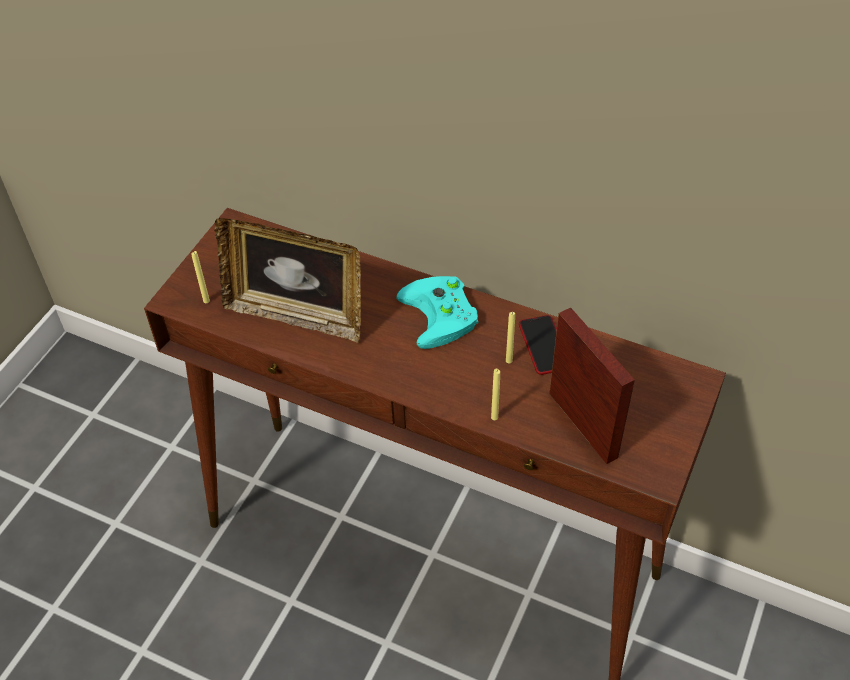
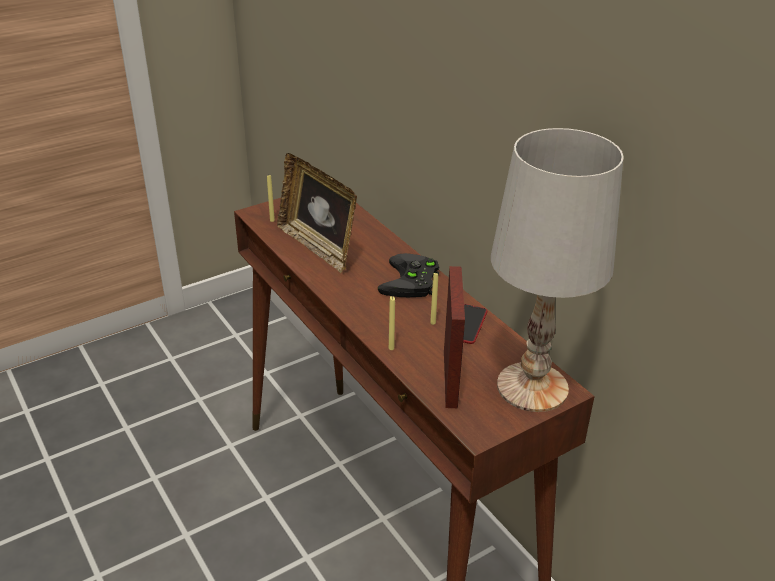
camera: 30 degrees right, 15 degrees down
(442, 316) = (411, 282): turquoise game controller -> black game controller
(664, 393) = (531, 386): none -> white table lamp

